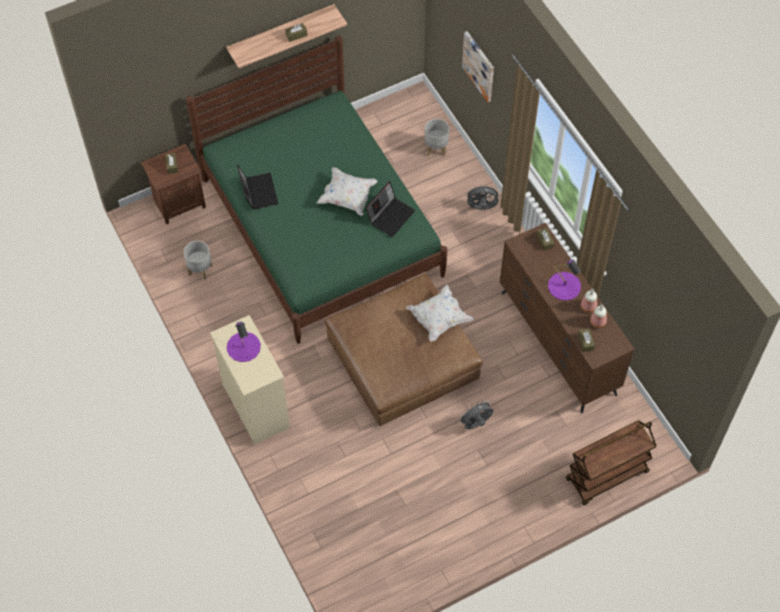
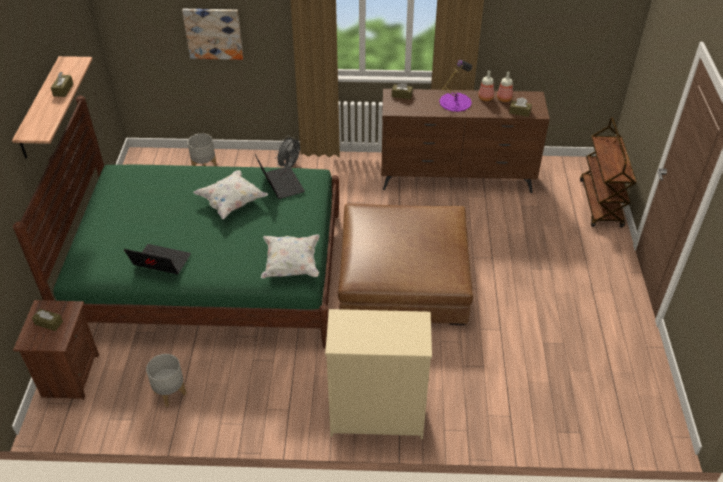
camera: 60 degrees left, 15 degrees down
(243, 347) = (367, 330): purple table lamp -> none
(439, 319) = (404, 212): white pillow -> white pillow (291, 265)
(476, 424) = (504, 259): grey fan -> none

